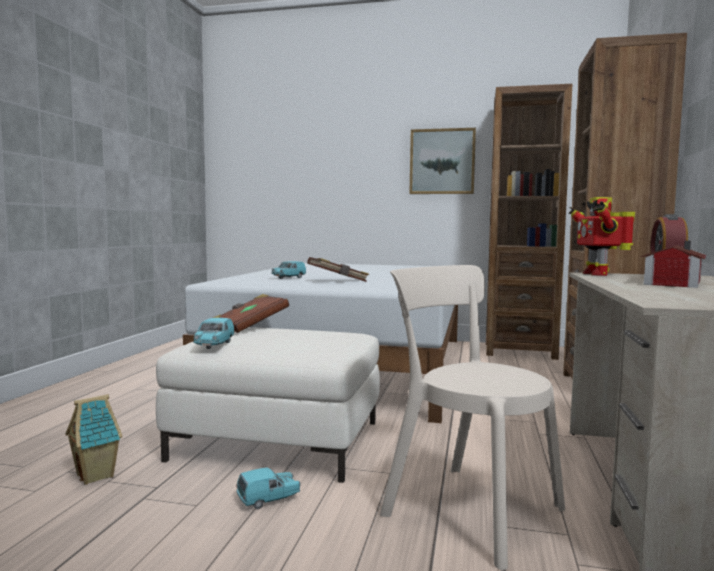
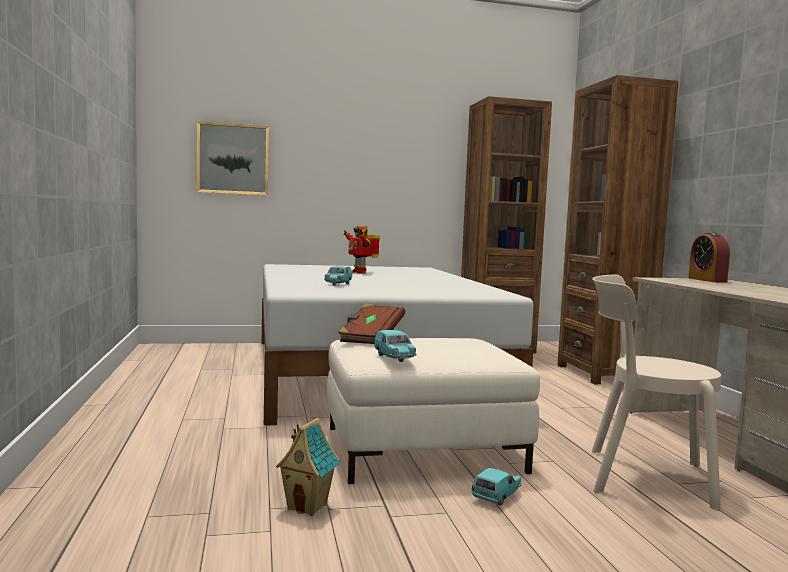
camera: 25 degrees left, 0 degrees up
(337, 281) = (397, 286): brown book -> none
(442, 161) = (418, 161): picture -> picture (233, 159)
(597, 274) = (661, 279): toy robot -> toy robot (360, 272)
(670, 283) = (736, 286): toy house -> none

